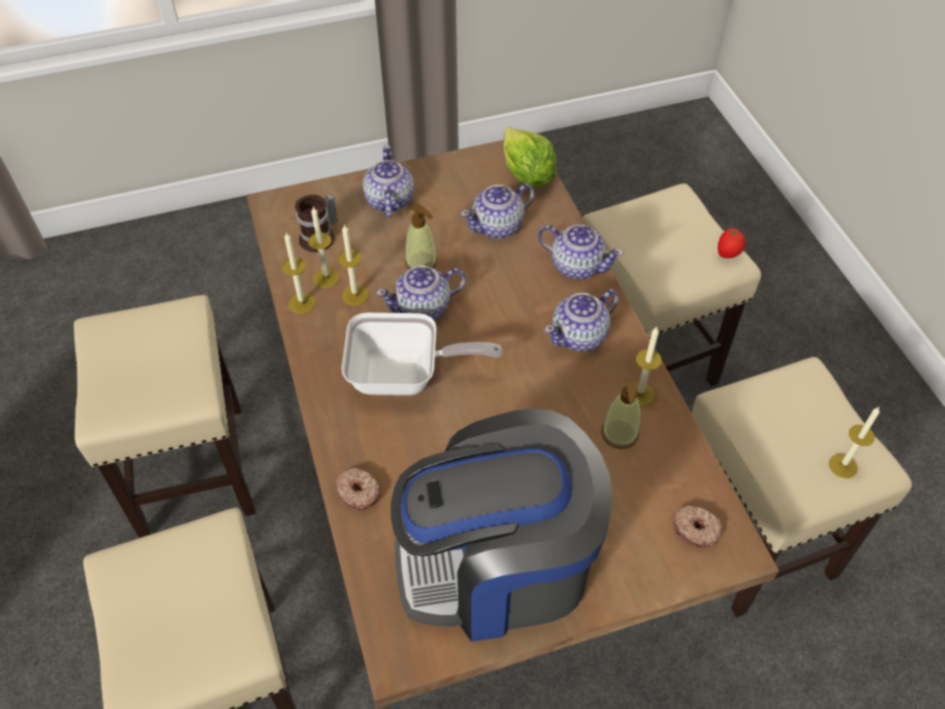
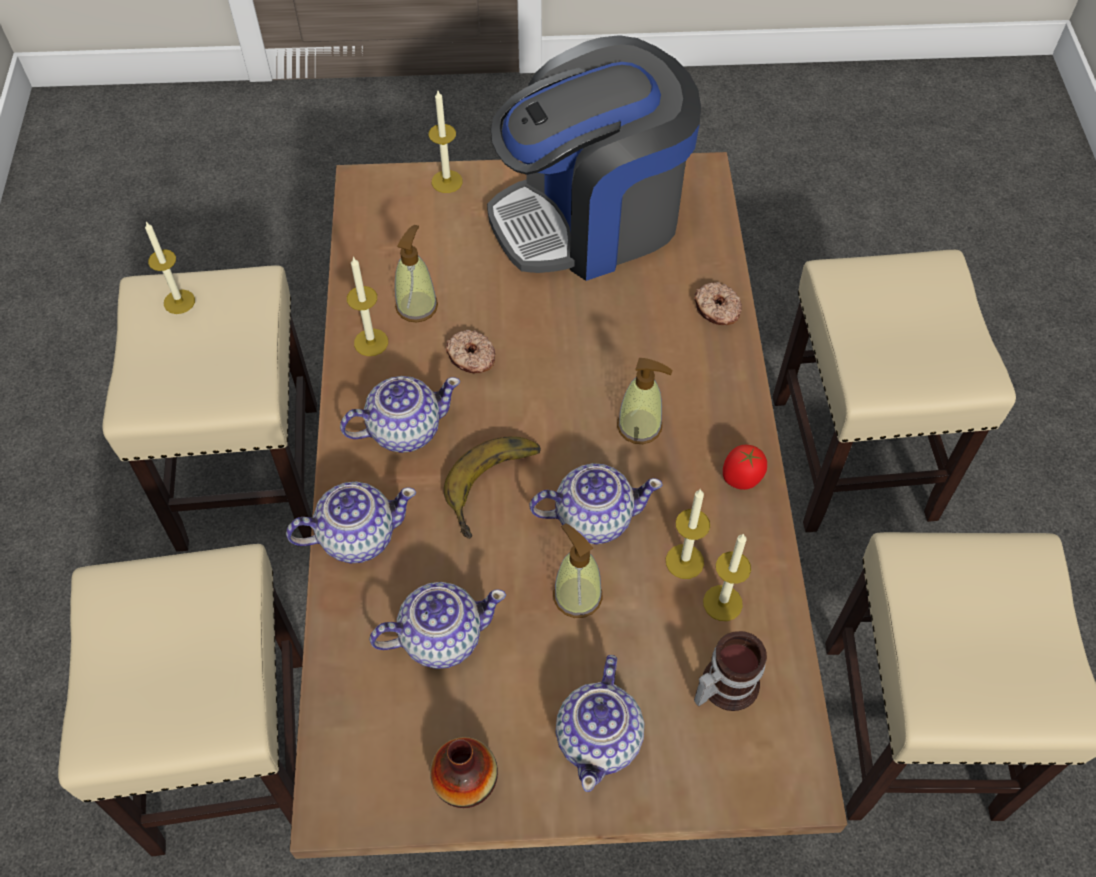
camera: 165 degrees left, 5 degrees up
(302, 303) = (762, 566): candle -> candle (447, 181)
(405, 376) = (640, 426): frying pan -> soap dispenser
(457, 171) = (465, 780): none -> vase
(495, 312) = (498, 489): none -> banana
(499, 565) = (591, 218): coffee machine -> coffee machine turned 150 degrees clockwise
(527, 176) = (351, 737): lettuce -> none
(576, 265) = (356, 536): teapot -> teapot turned 120 degrees clockwise
(696, 529) = (390, 208): donut -> donut (471, 358)
(728, 254) = (100, 603): tomato -> tomato (742, 479)

